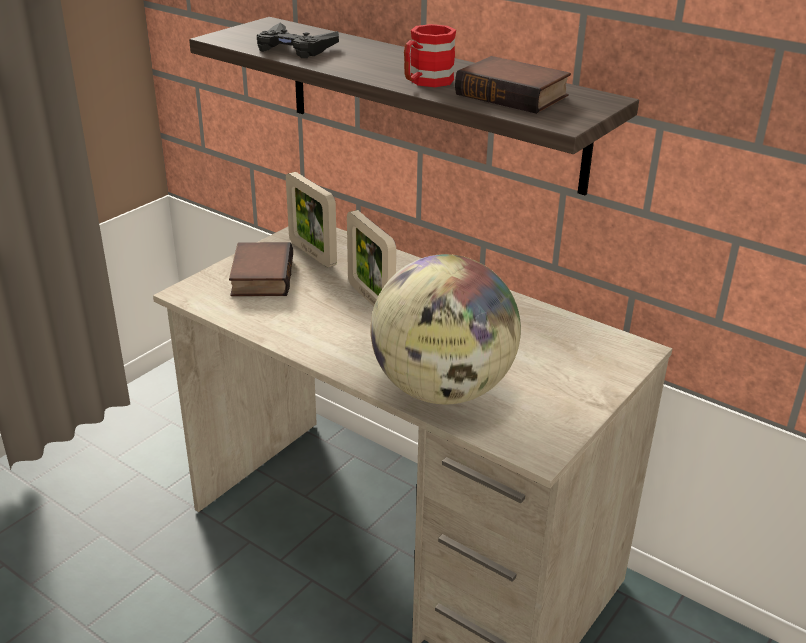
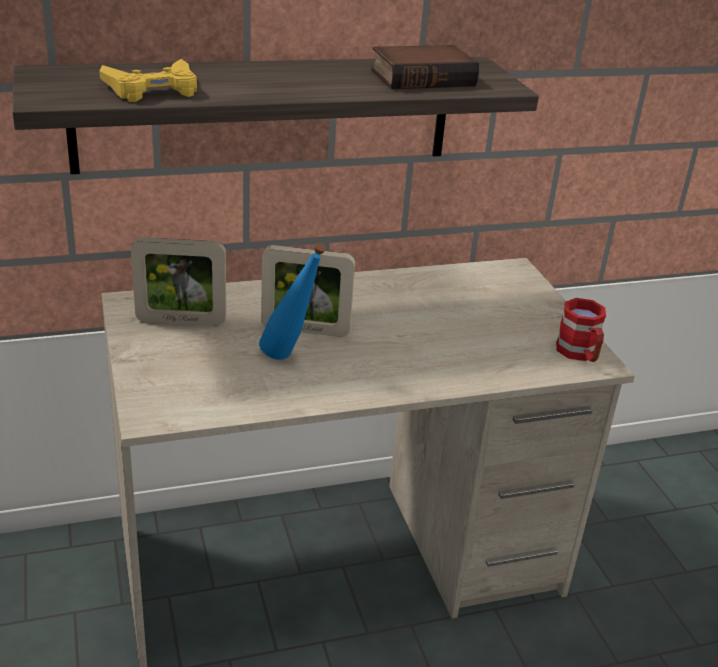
camera: 55 degrees left, 0 degrees up
(260, 276) = (181, 364): book -> none
(295, 48) = (153, 89): black game controller -> yellow game controller
(322, 309) = (290, 359): none -> blue bottle
(425, 82) = (344, 86): red mug -> red mug (580, 354)
(442, 390) = (482, 362): globe -> none

